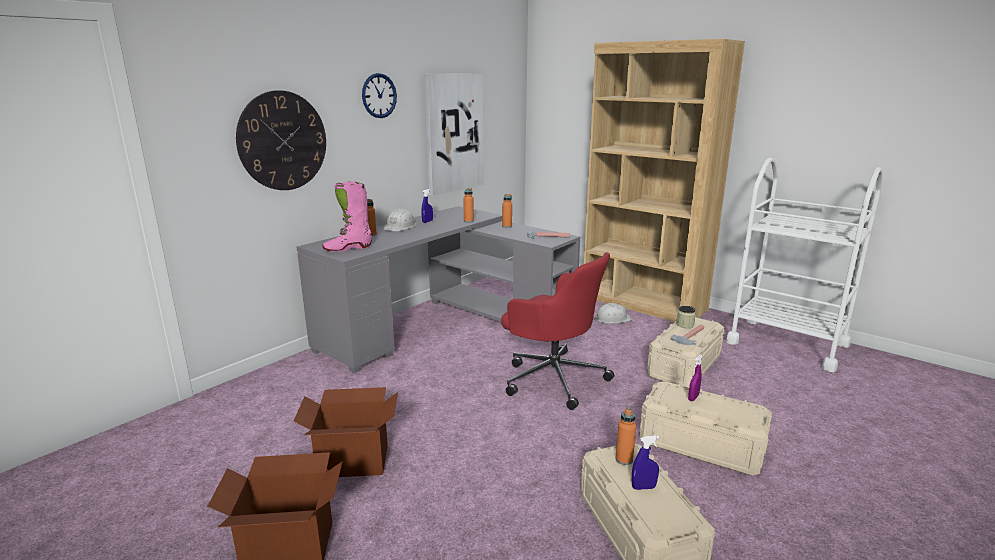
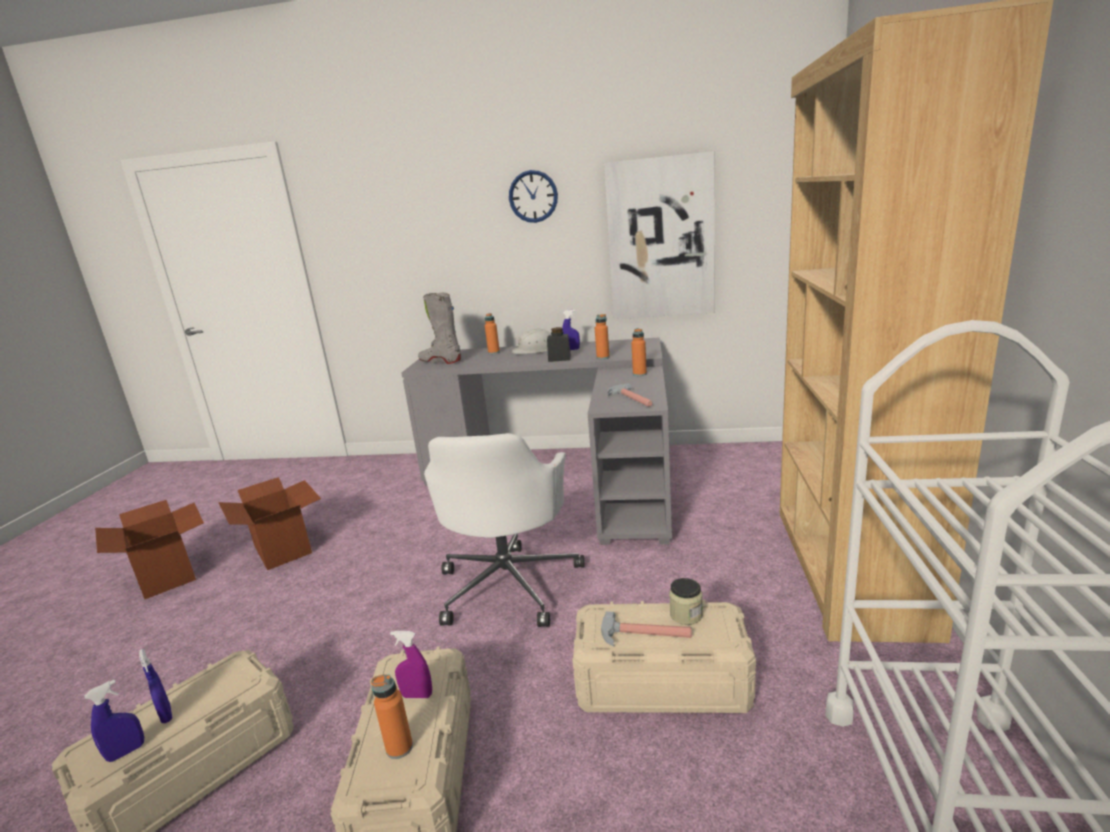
camera: 60 degrees right, 0 degrees up
(283, 141) = (417, 248): wall clock -> none
(348, 248) = (440, 361): pink boot -> grey boot
(441, 227) = (559, 358): none -> black jar
(553, 378) = (509, 584): red office chair -> white office chair
(612, 319) = (741, 563): white hard hat -> none
(624, 459) = (224, 680): orange bottle -> orange bottle (399, 747)
(673, 505) = (126, 752): none -> blue spray bottle

